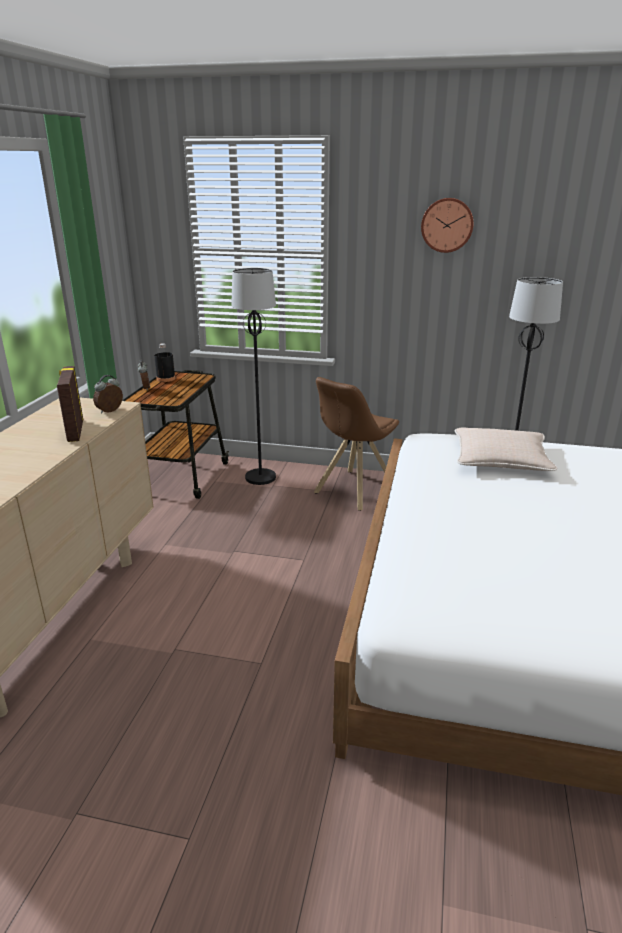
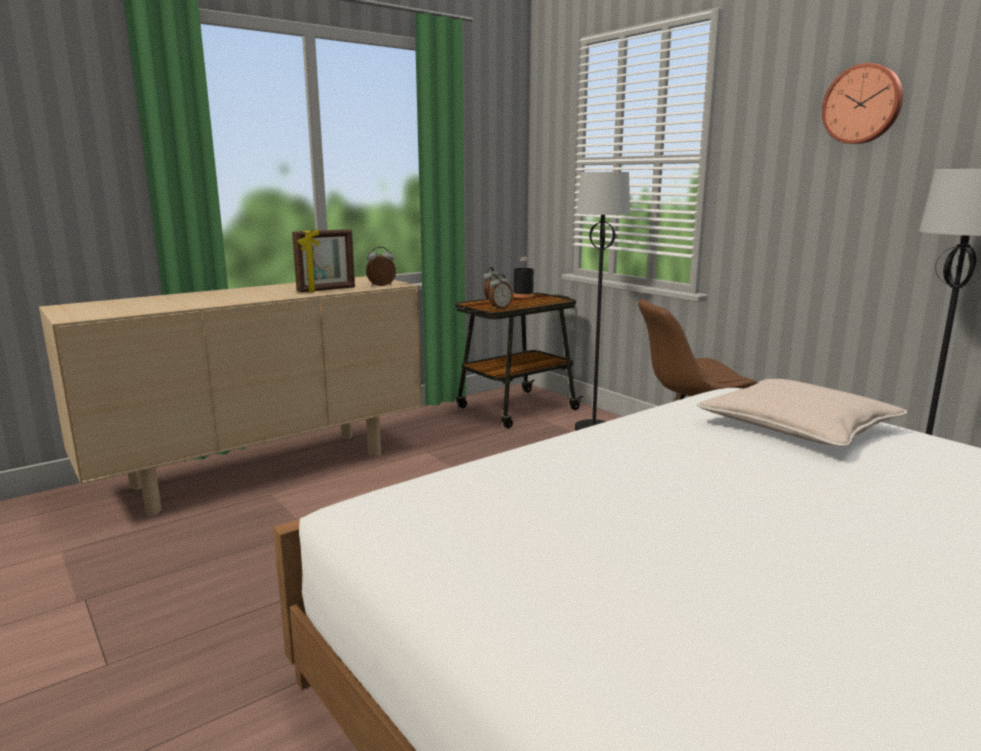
camera: 40 degrees right, 10 degrees down
(74, 431) = (326, 290): picture frame -> picture frame turned 150 degrees counterclockwise
(172, 398) = (500, 308): none -> alarm clock

